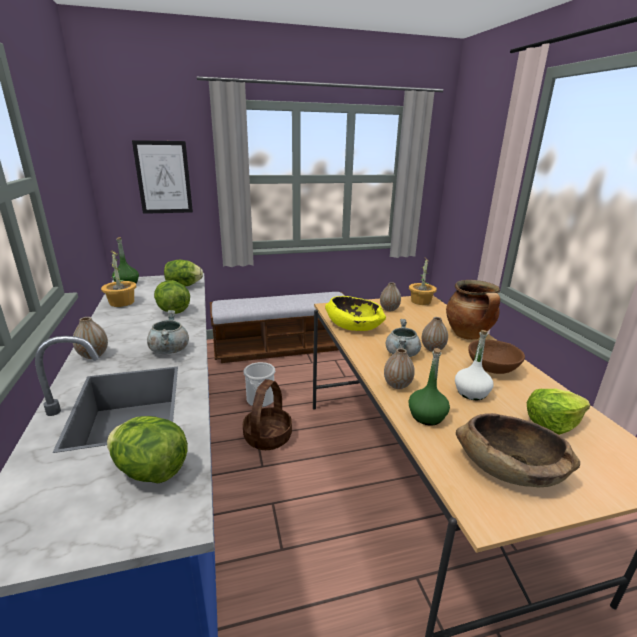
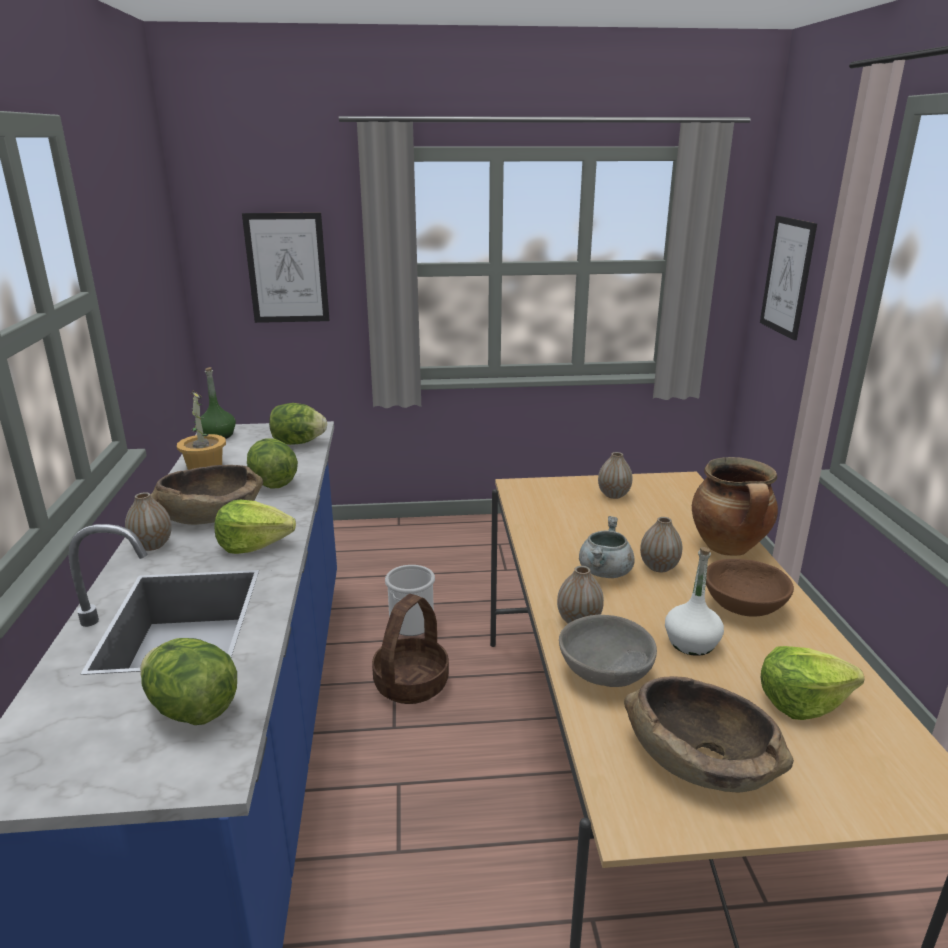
camera: 10 degrees right, 0 degrees up
(133, 332) = (211, 514): none -> brown bowl
(169, 350) = (254, 544): grey cooking pot -> lettuce
(282, 348) = (463, 542): bench -> none
(354, 326) = (546, 520): yellow bowl -> none
(420, 301) = (671, 483): potted plant -> none
(427, 416) = (605, 673): green bottle -> grey bowl
(466, 182) = (787, 276): none -> picture

